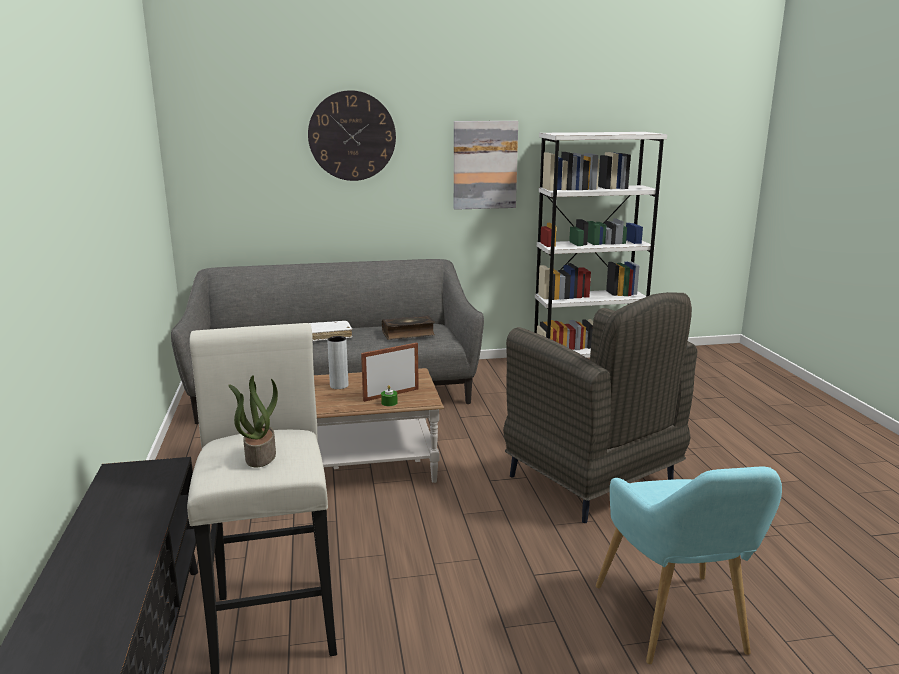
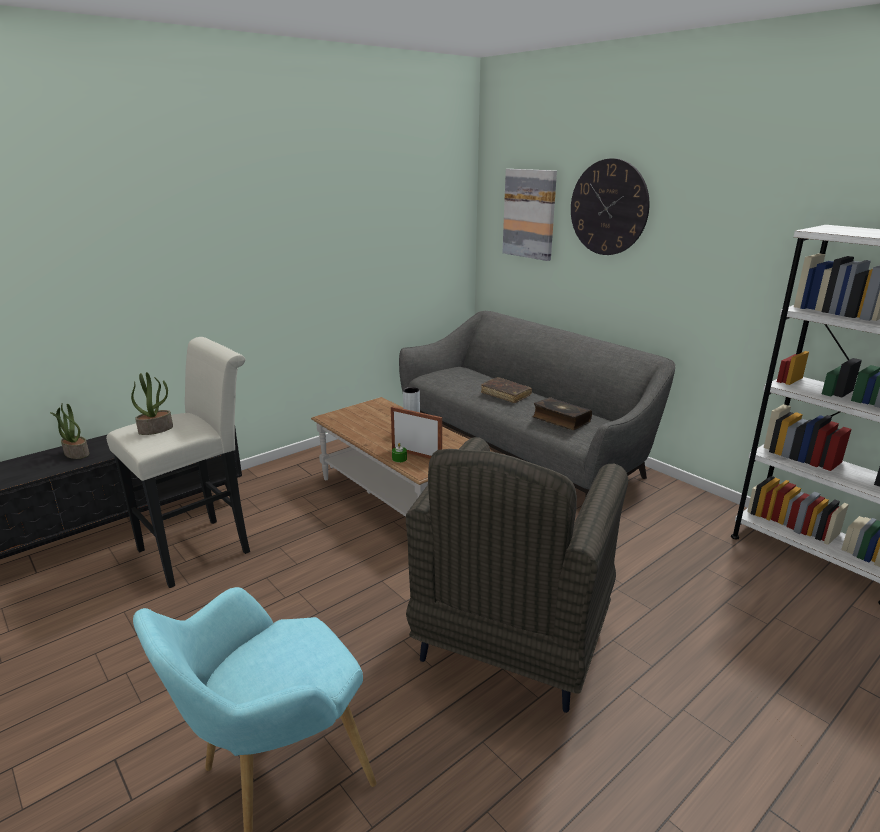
camera: 60 degrees right, 5 degrees up
(88, 584) = (76, 454): none -> potted plant
(327, 336) = (505, 394): white book -> brown book
(484, 165) = (744, 259): picture -> picture (529, 214)

